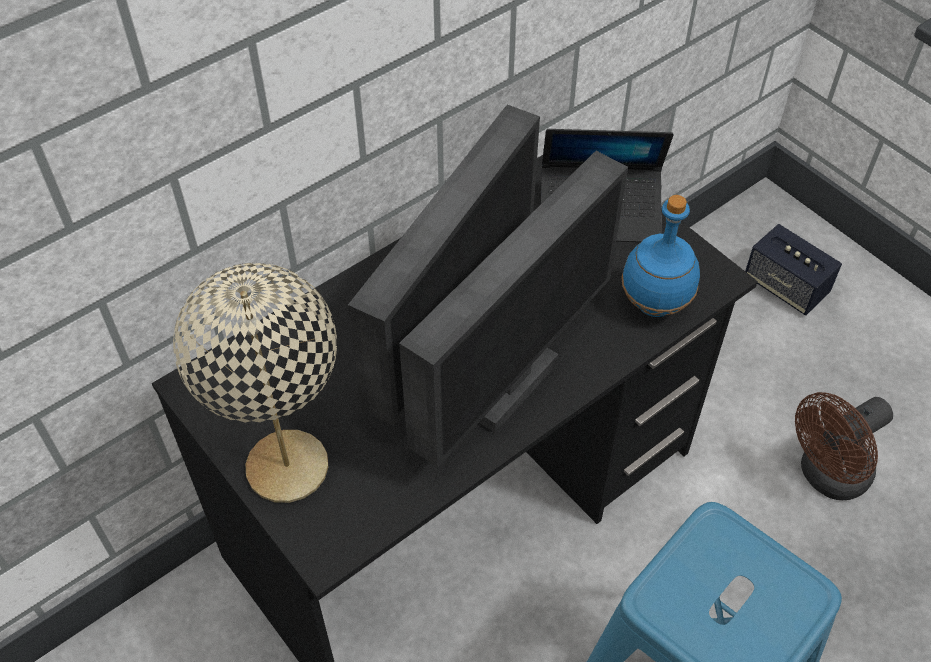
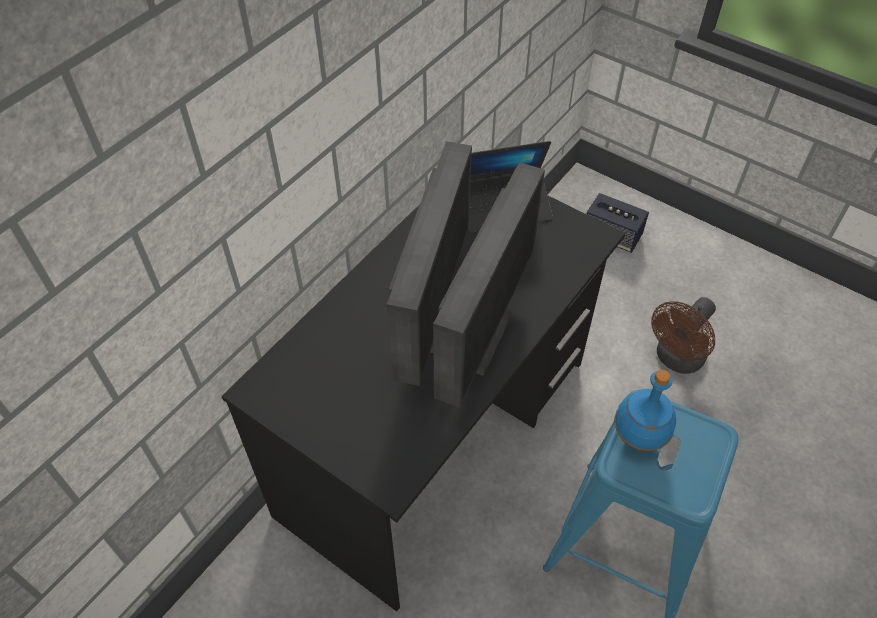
camera: 15 degrees left, 0 degrees up
(288, 468) = (345, 434): beige table lamp -> none
(653, 304) = (561, 263): blue bottle -> blue bottle (637, 437)

